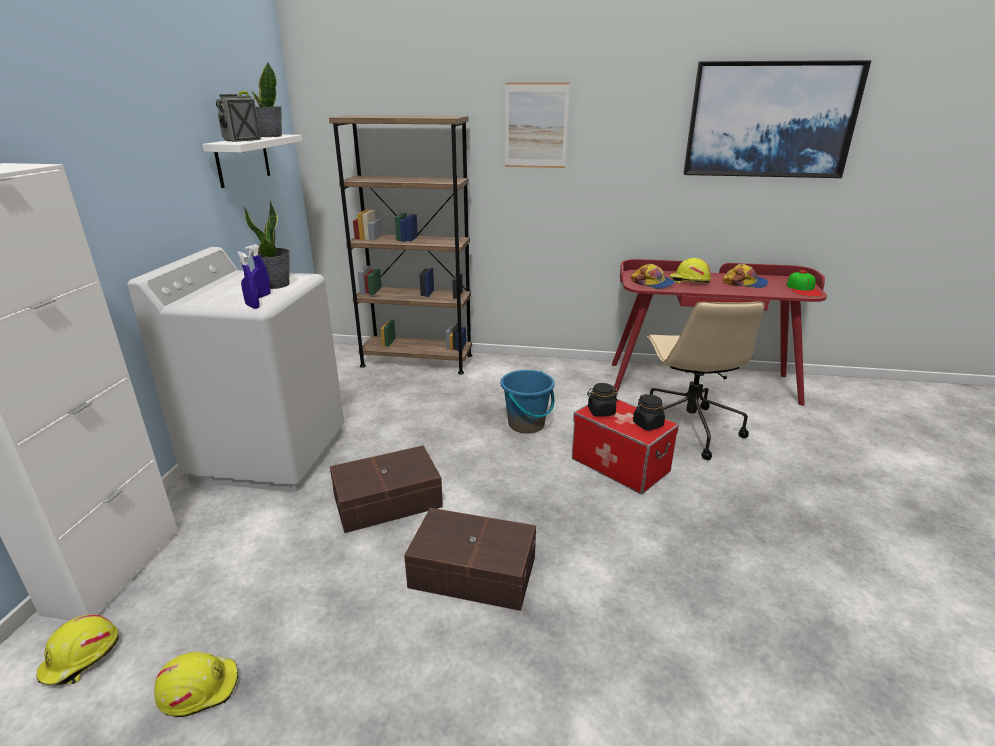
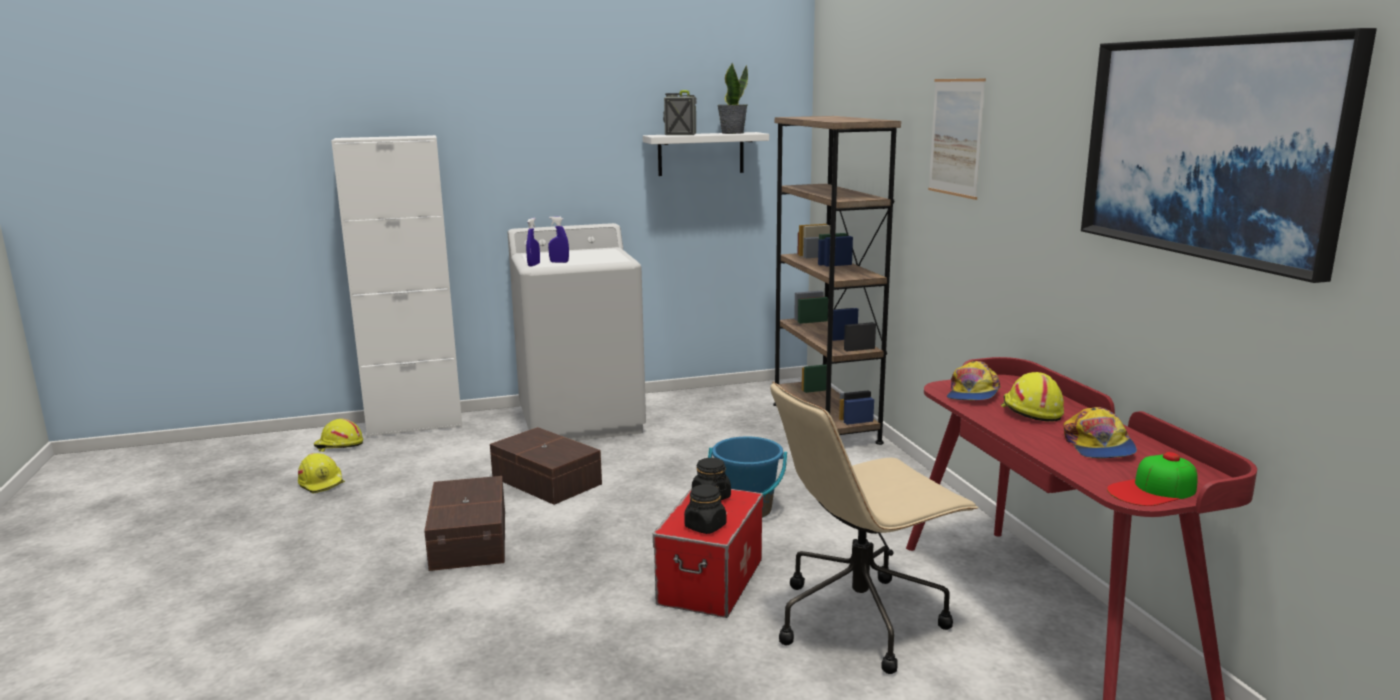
camera: 65 degrees right, 10 degrees down
(276, 285) = (591, 259): potted plant -> none

